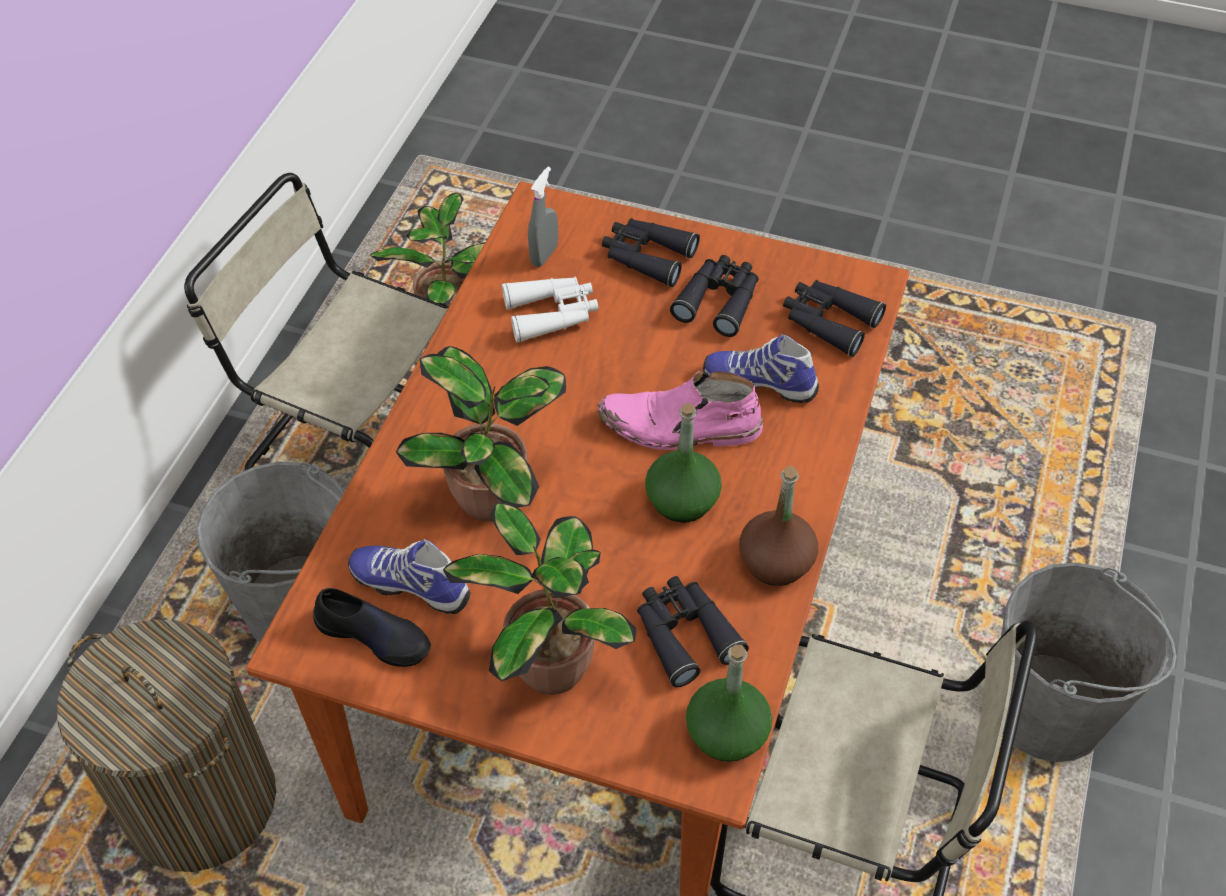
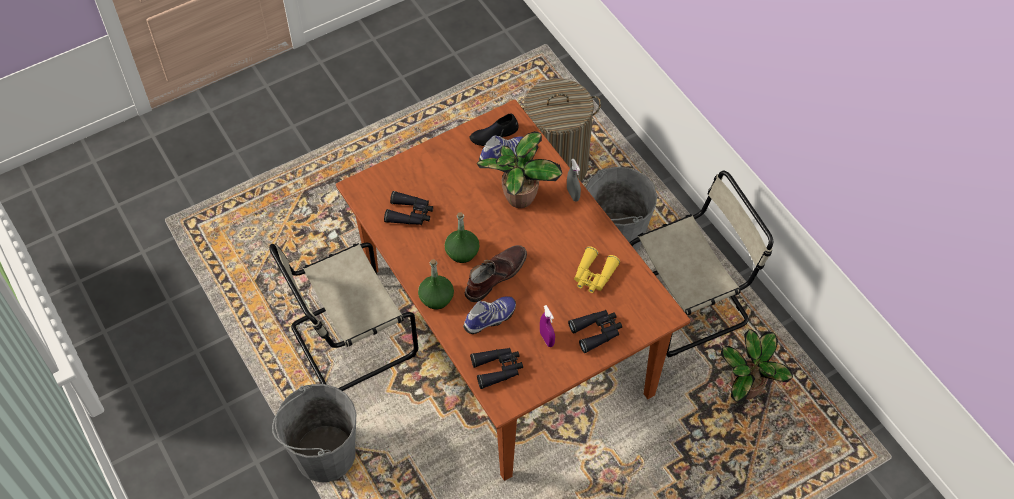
camera: 130 degrees right, 5 degrees up
(544, 255) = (631, 296): grey spray bottle -> grey spray bottle (573, 194)
(548, 663) = (437, 171): potted plant -> none
(552, 314) = (593, 275): white binoculars -> yellow binoculars
(679, 428) = (495, 275): pink boot -> brown boot
(719, 300) = (546, 339): black binoculars -> purple spray bottle
(726, 733) = (366, 199): green bottle -> green bottle (436, 298)
(776, 562) = (409, 260): brown bottle -> none

